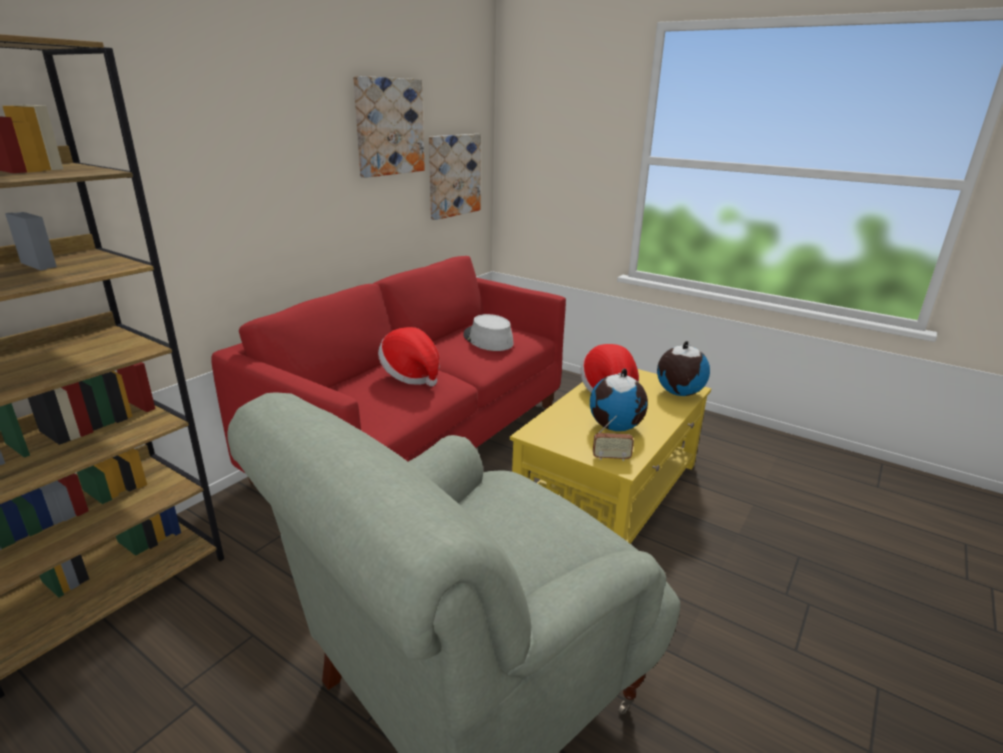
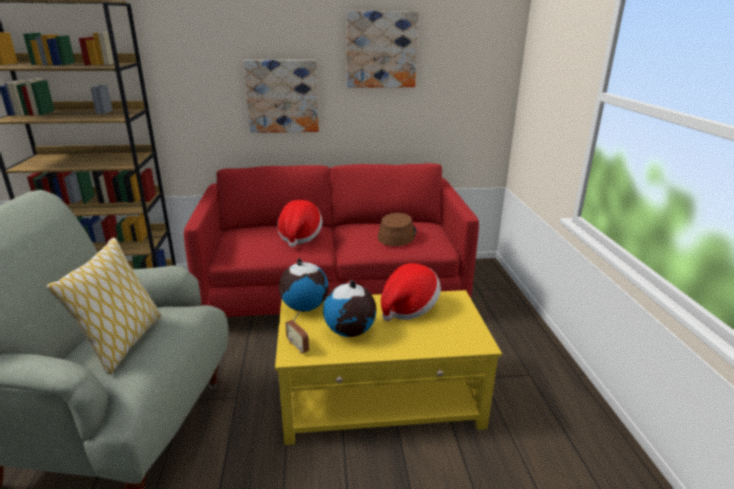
camera: 50 degrees right, 0 degrees up
(453, 175) = (457, 94): picture -> picture (282, 96)
(487, 339) = (397, 234): grey hat -> brown hat
(541, 534) = (123, 343): none -> pillow
(678, 393) = (460, 339): globe -> globe (304, 307)

